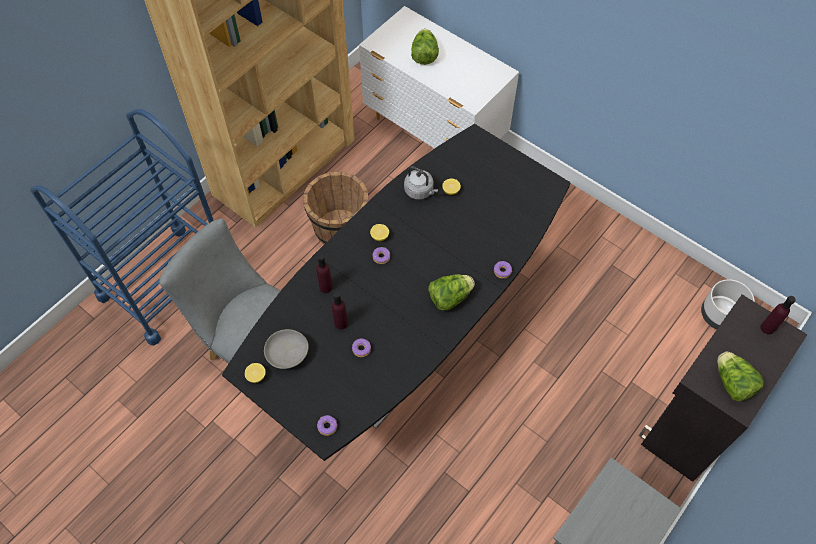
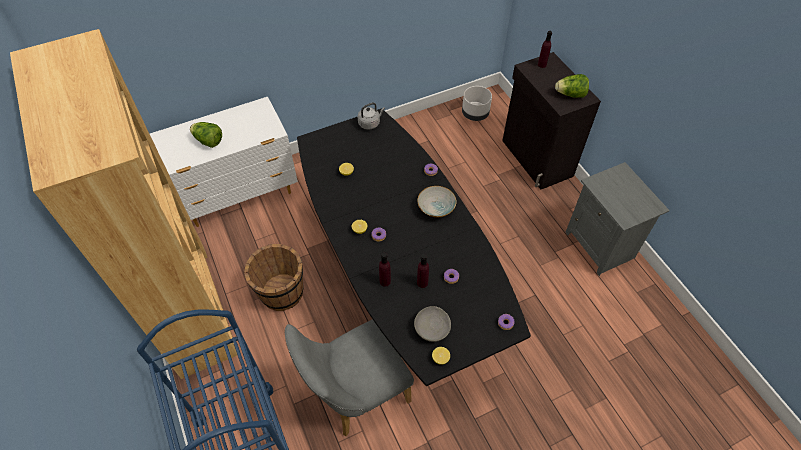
camera: 65 degrees left, 5 degrees down
(420, 191) = (335, 190): grey kettle -> grey kettle (370, 123)
(450, 297) = (436, 208): lettuce -> bowl

